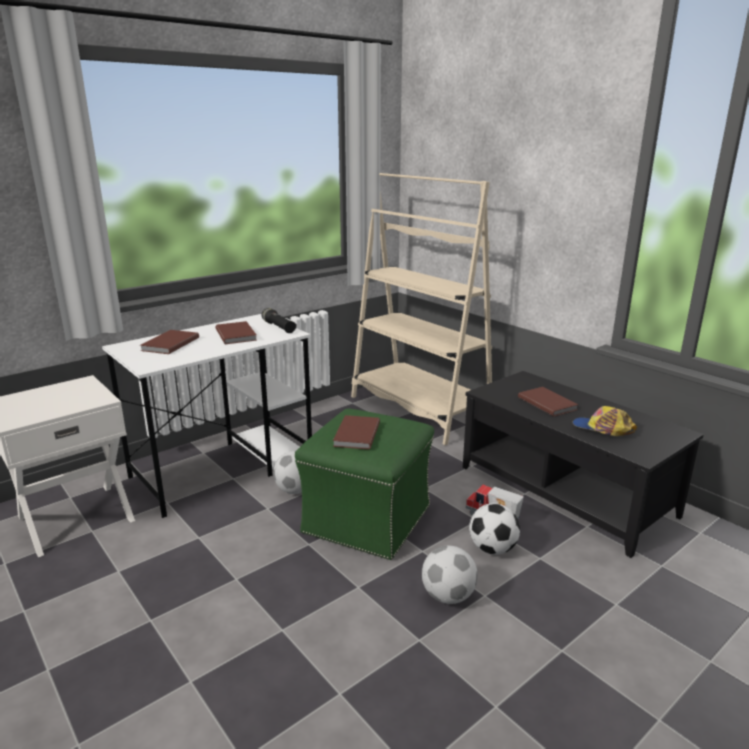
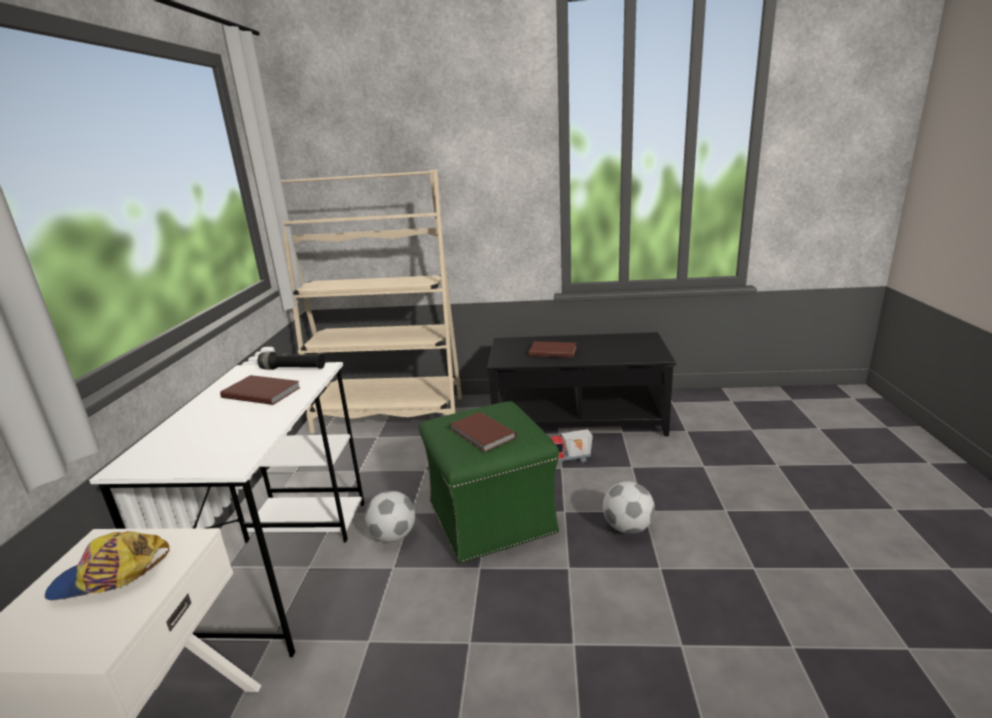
camera: 45 degrees left, 0 degrees up
(169, 344) = (196, 434): brown book -> none
(492, 549) = (600, 479): football -> none
(602, 430) = (612, 352): cap -> cap (110, 576)

